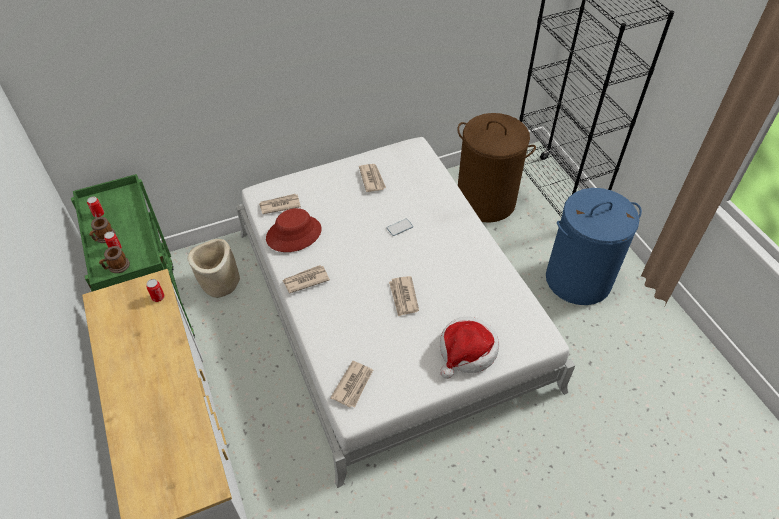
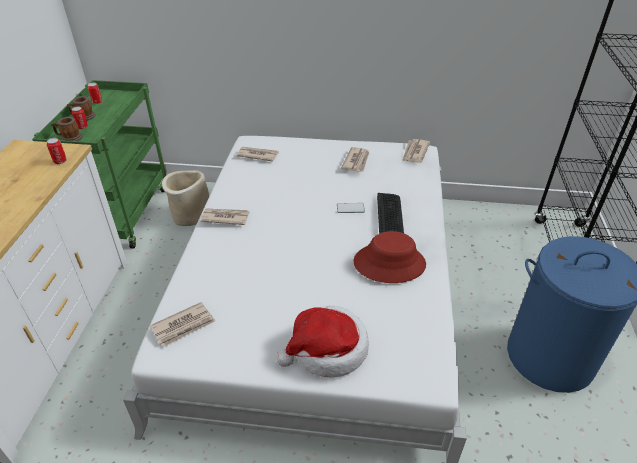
camera: 30 degrees right, 10 degrees down
(294, 234) = (249, 179): red hat -> red hat (389, 263)
(403, 297) = (302, 268): newspaper -> newspaper (414, 152)
(434, 221) = (390, 215): none -> keyboard
(486, 201) = (486, 241): brown laundry basket -> none

